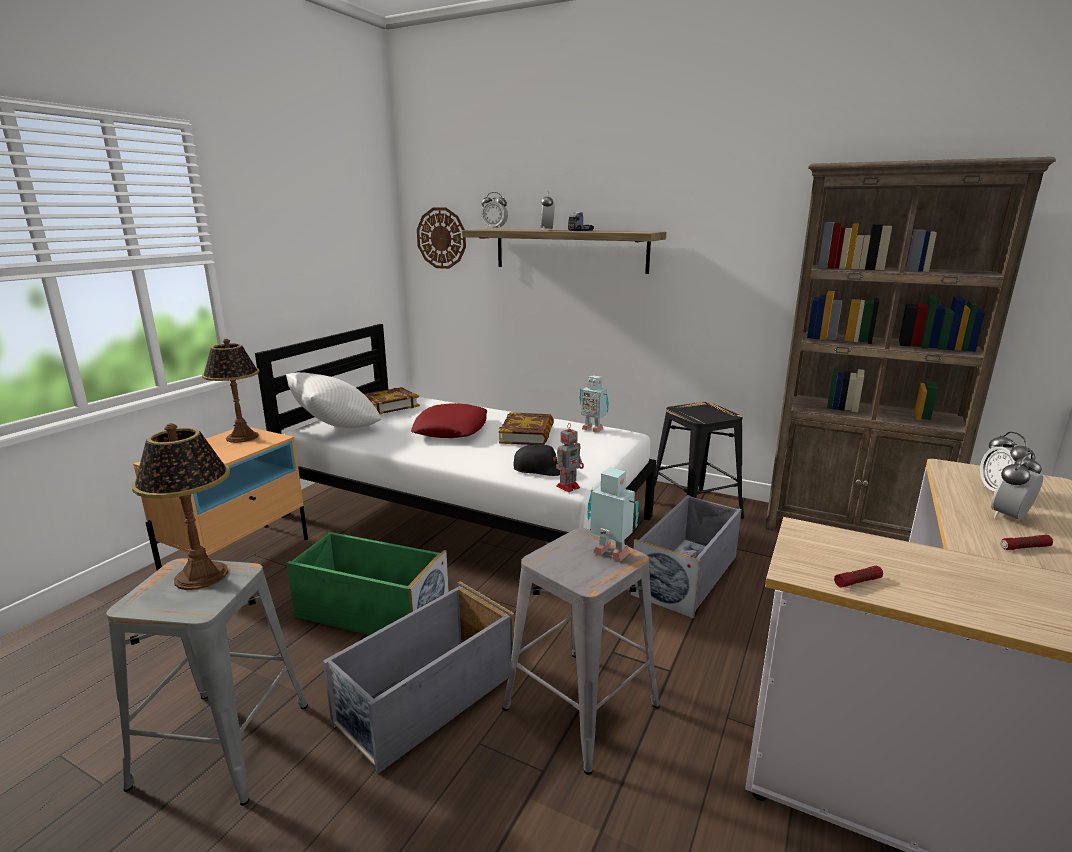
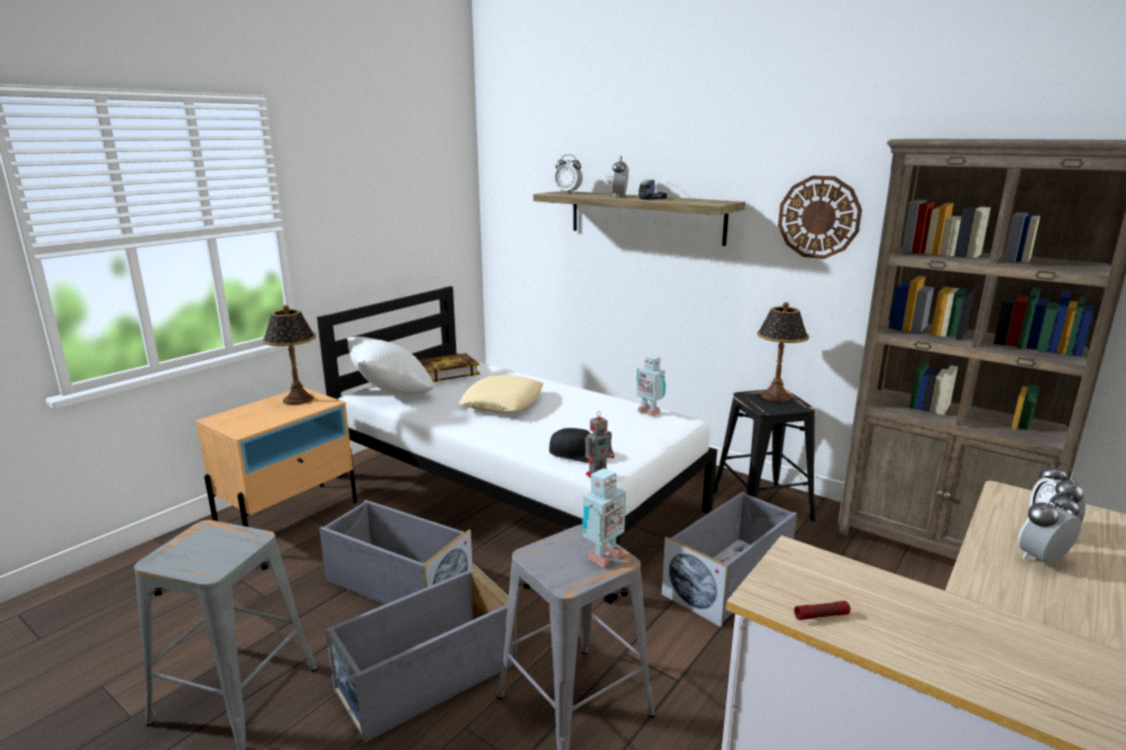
camera: 10 degrees right, 0 degrees up
(202, 575) = (221, 538): table lamp -> table lamp (775, 396)
(371, 612) = (397, 584): green storage box -> grey storage box
(441, 238) = (519, 198): wall clock -> wall clock (819, 217)
(451, 429) = (502, 402): red pillow -> beige pillow
(527, 434) = (578, 413): book -> none
(610, 555) = (602, 556): toy robot -> toy robot turned 90 degrees clockwise
(1024, 547) = (1037, 597): flashlight -> none

